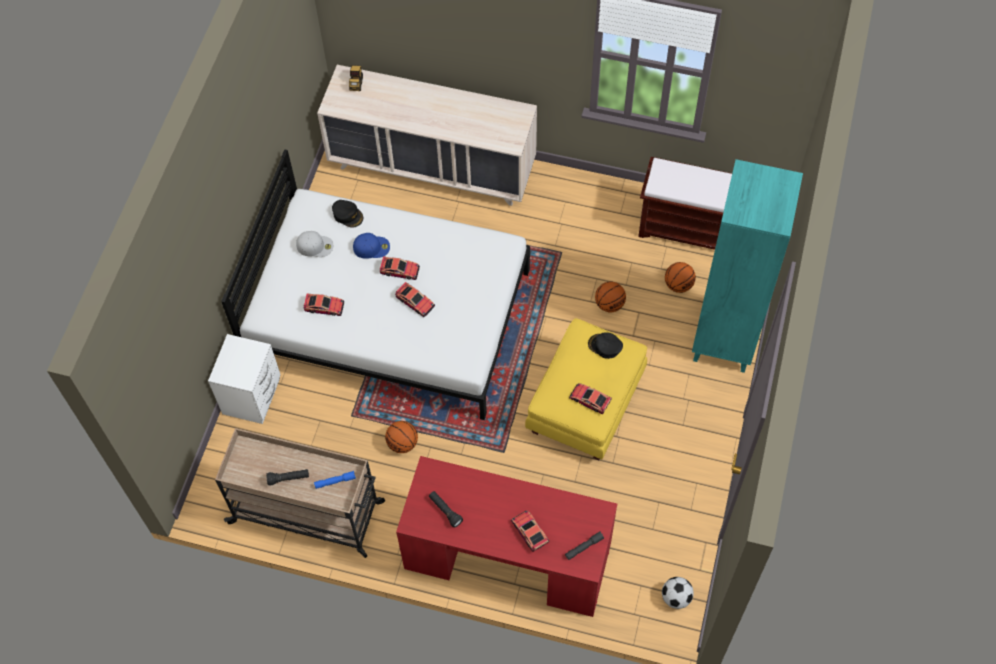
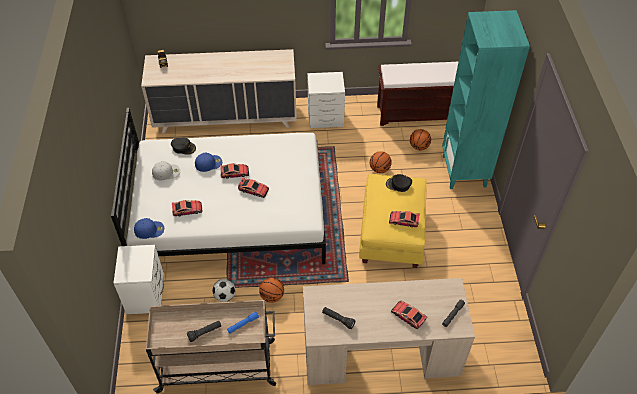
camera: 20 degrees left, 10 degrees down
(271, 321) = (149, 229): none -> blue cap
(507, 554) = (380, 350): red desk -> beige desk
(568, 205) = (326, 118): none -> white nightstand
(676, 597) = (512, 344): football -> football (225, 296)

